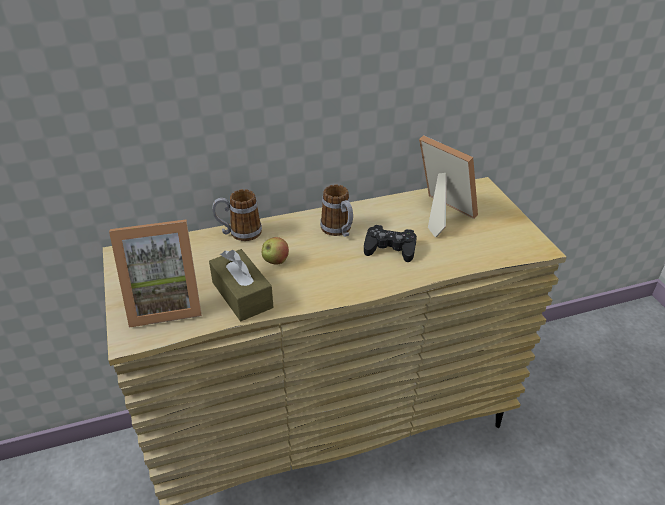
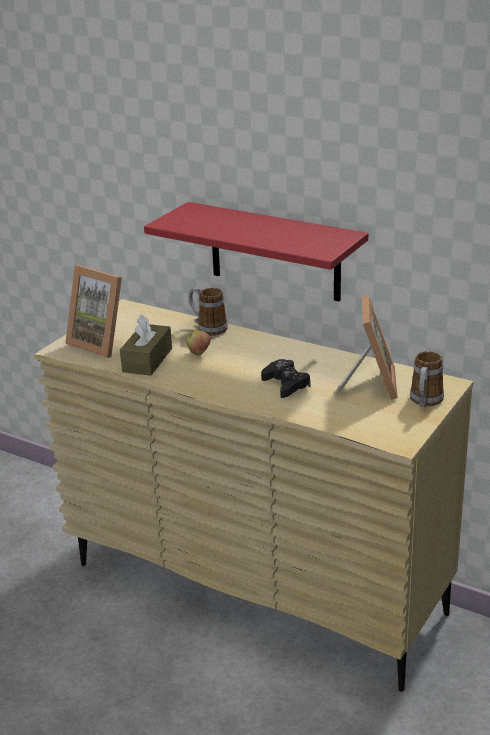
camera: 50 degrees right, 10 degrees down
(293, 130) = (274, 252): none -> red shelf
(339, 231) = (273, 357): mug -> mug (425, 402)

